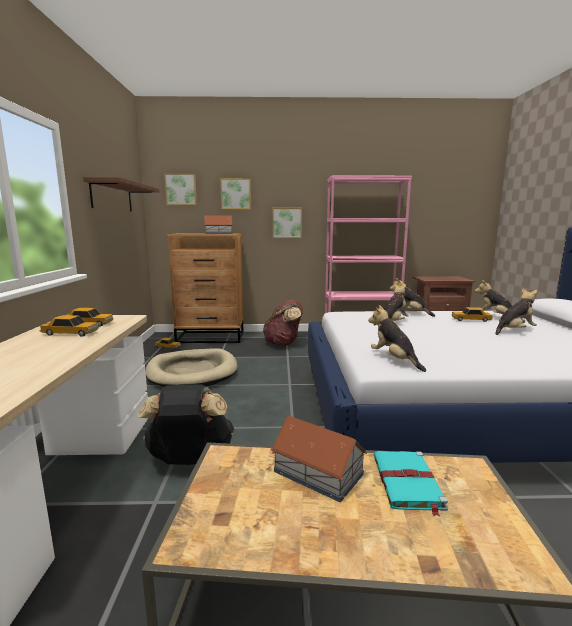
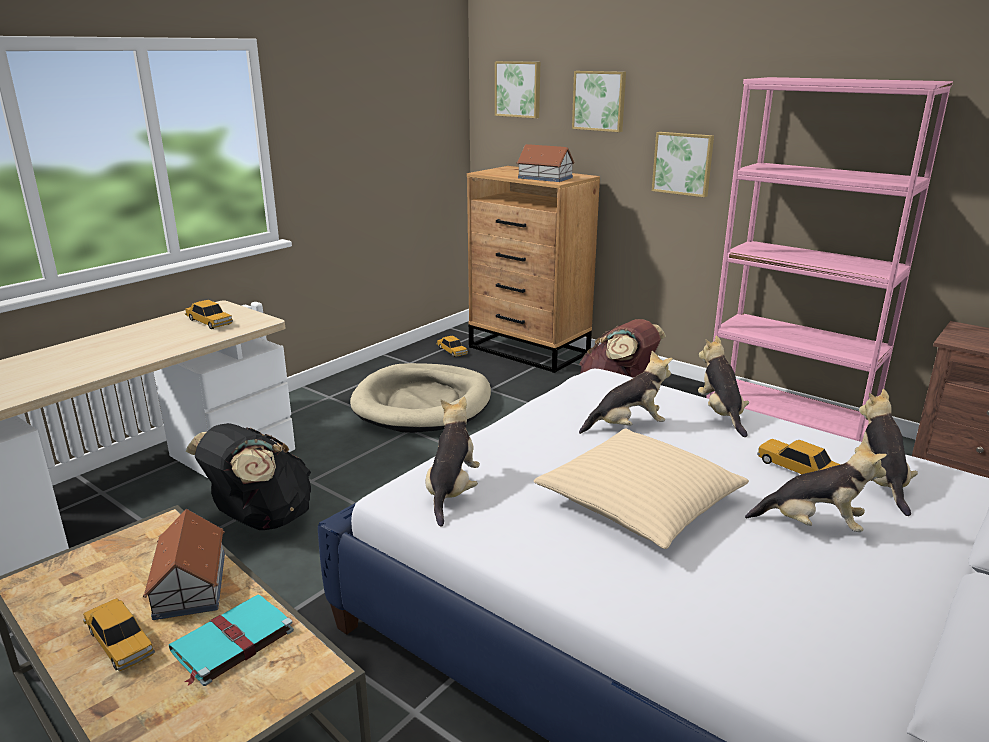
camera: 40 degrees right, 10 degrees up
(70, 333) = (172, 332): toy car -> toy car (120, 642)
(112, 196) = (375, 117): brown shelf -> none
(460, 341) = (640, 502): none -> beige pillow

